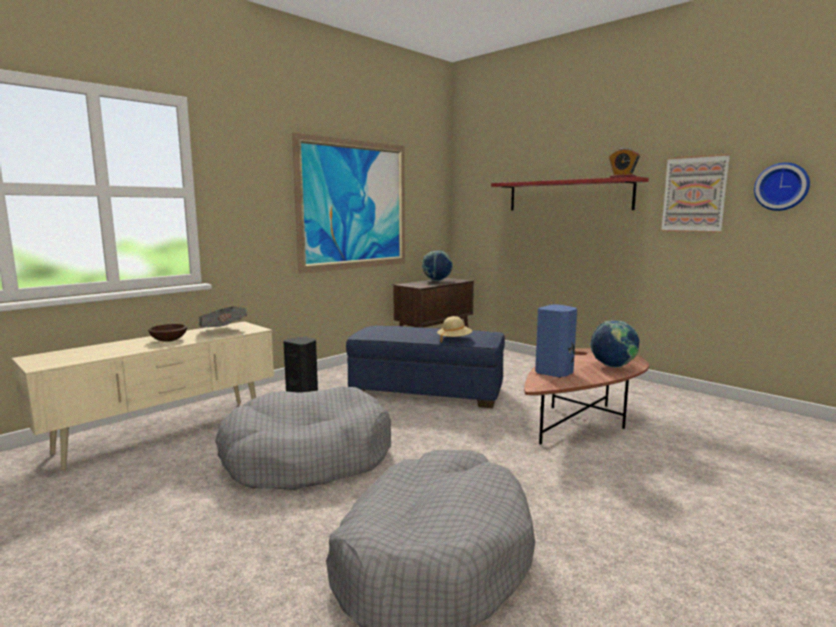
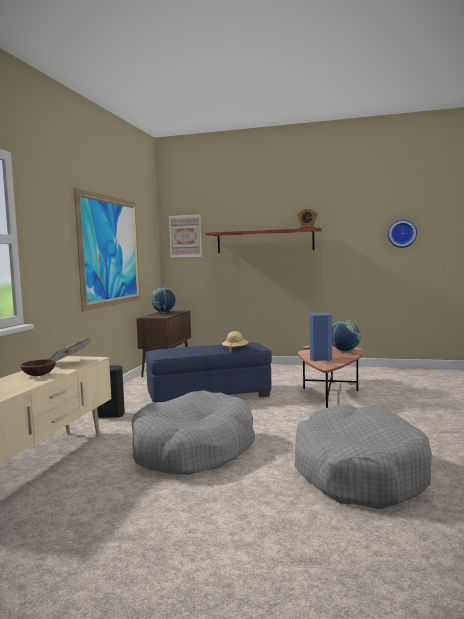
camera: 30 degrees left, 5 degrees down
(694, 194) = (352, 239): picture -> picture (185, 236)

